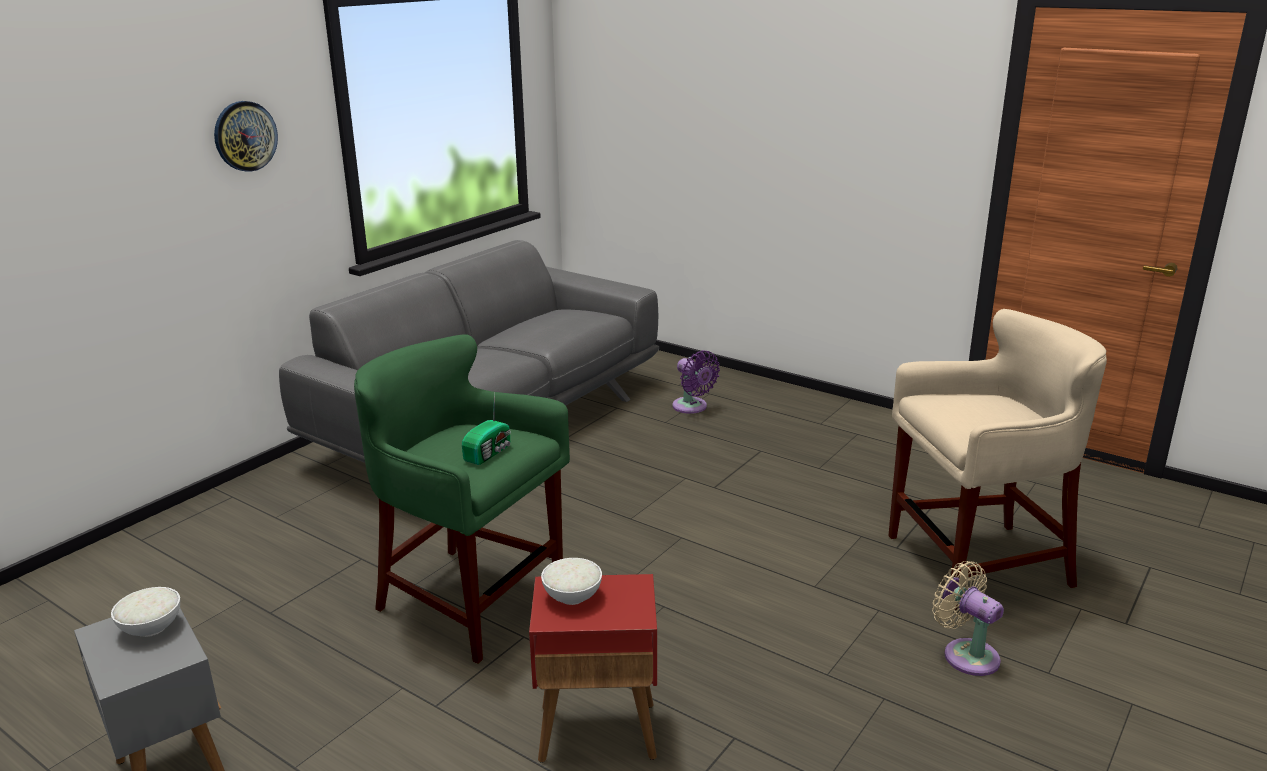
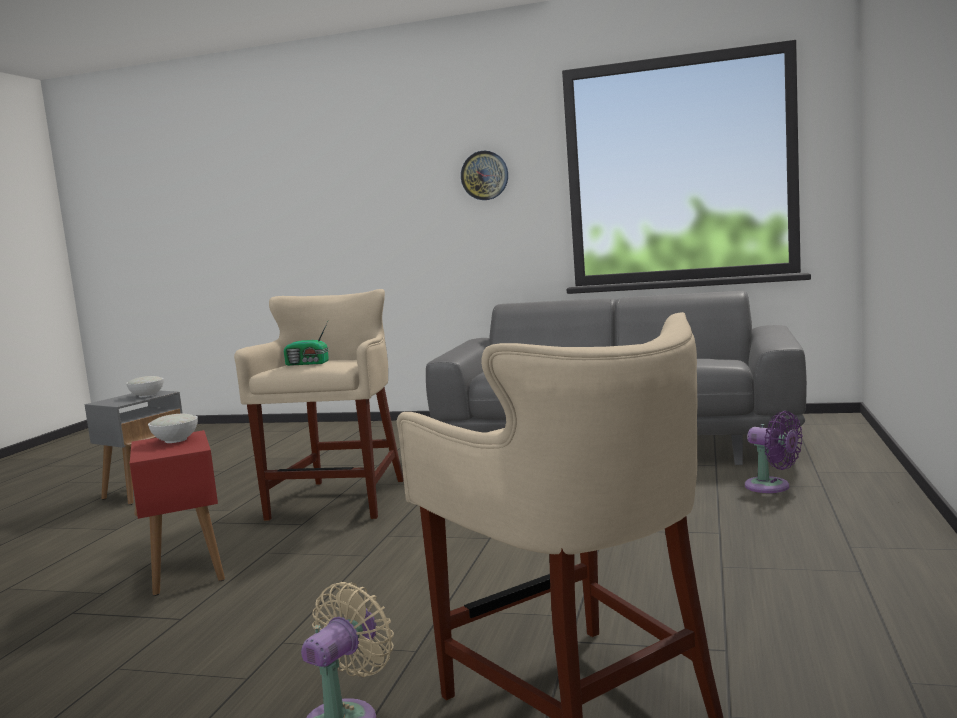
camera: 70 degrees right, 15 degrees down
(470, 601) = (340, 500): green stool -> beige stool
(692, 407) = (771, 487): purple fan -> purple fan turned 75 degrees counterclockwise

